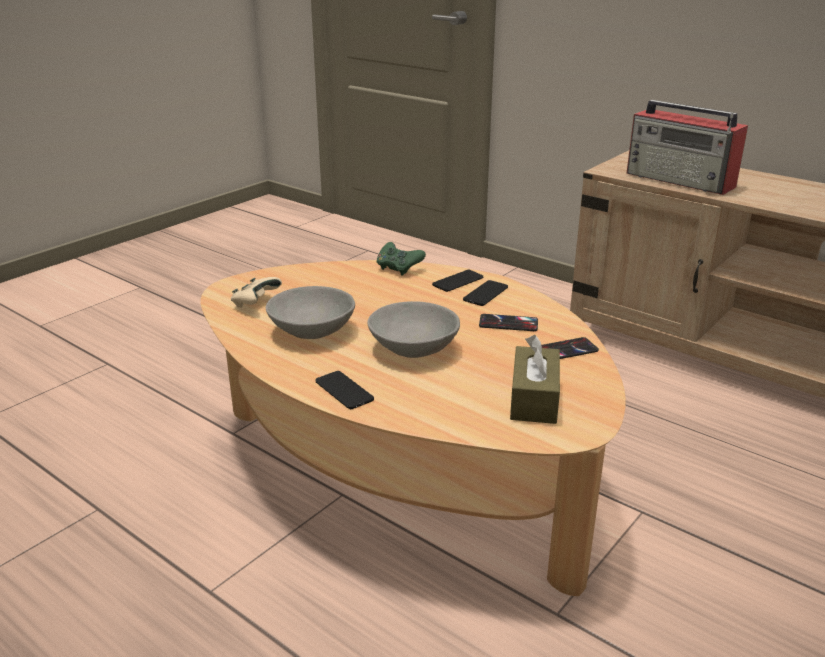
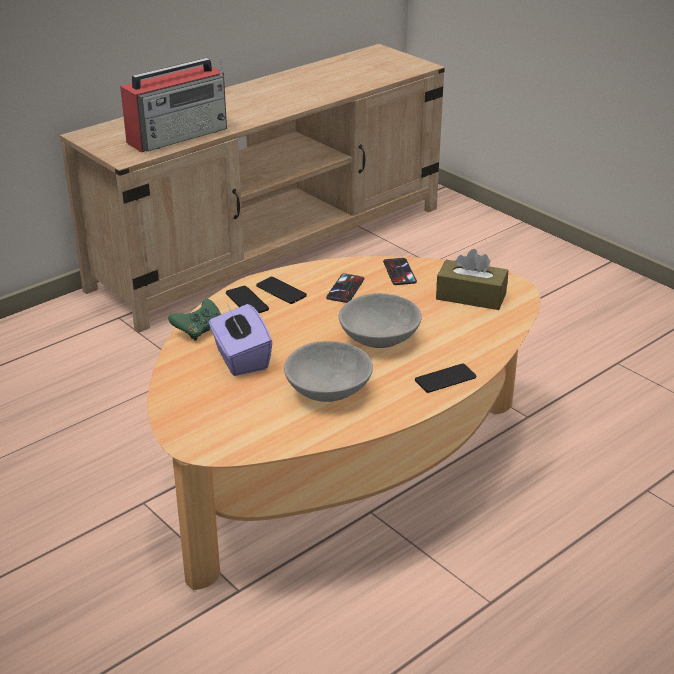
camera: 80 degrees left, 5 degrees up
(256, 303) = (250, 425): beige game controller -> none
(358, 289) = (240, 358): none -> purple tissue box

